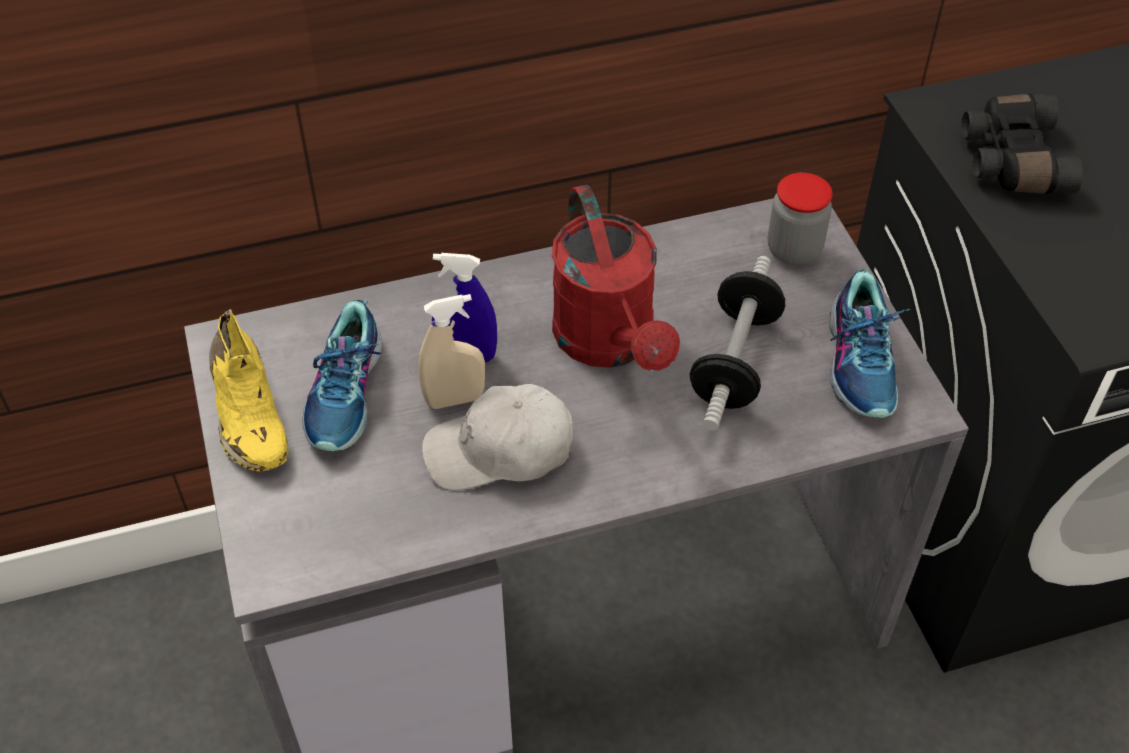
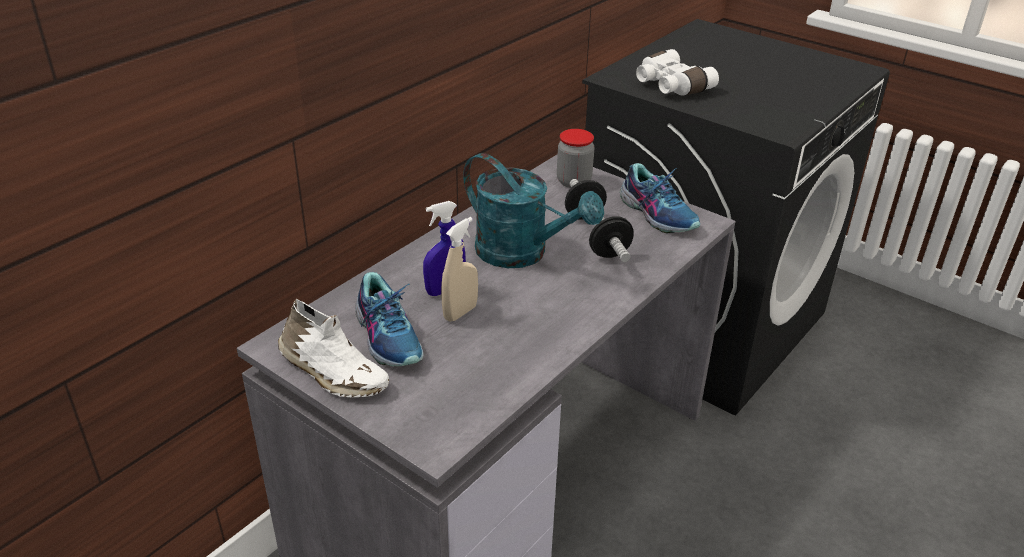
camera: 35 degrees left, 15 degrees down
(248, 412) = (332, 372): yellow shoe -> white shoe
(500, 451) = (514, 325): white cap -> none
(611, 343) = (522, 254): red watering can -> turquoise watering can
(1010, 160) = (670, 86): black binoculars -> white binoculars

